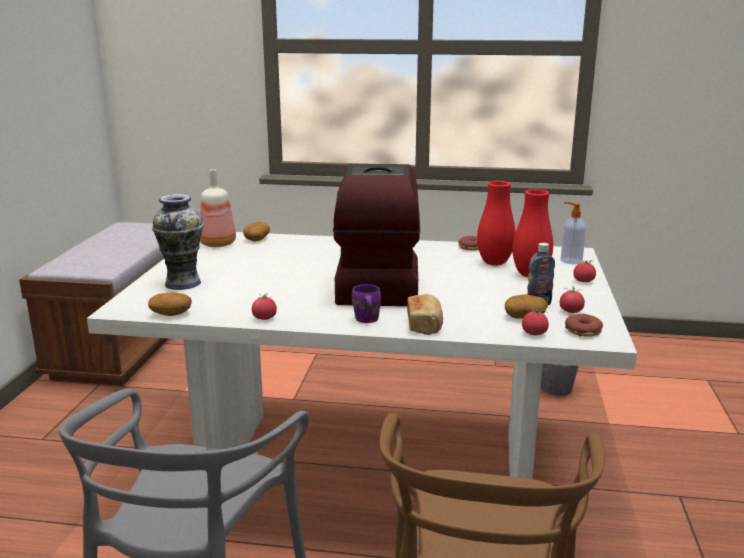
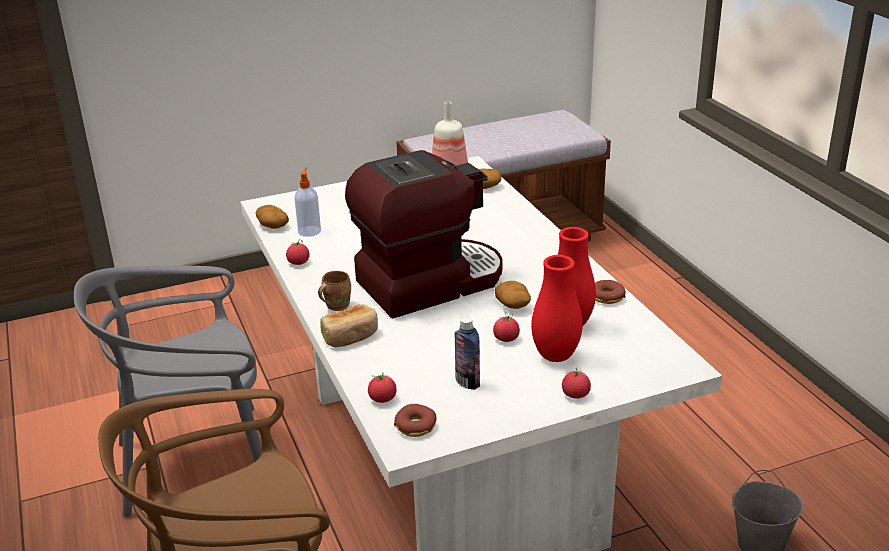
camera: 60 degrees right, 10 degrees up
(182, 283) = (339, 203): vase -> none
(365, 320) = (335, 305): purple mug -> brown mug
(525, 317) = (422, 383): potato -> potato (513, 305)
(570, 261) = (641, 370): soap dispenser -> soap dispenser (309, 231)
(571, 311) = (466, 407): tomato -> tomato (506, 338)

